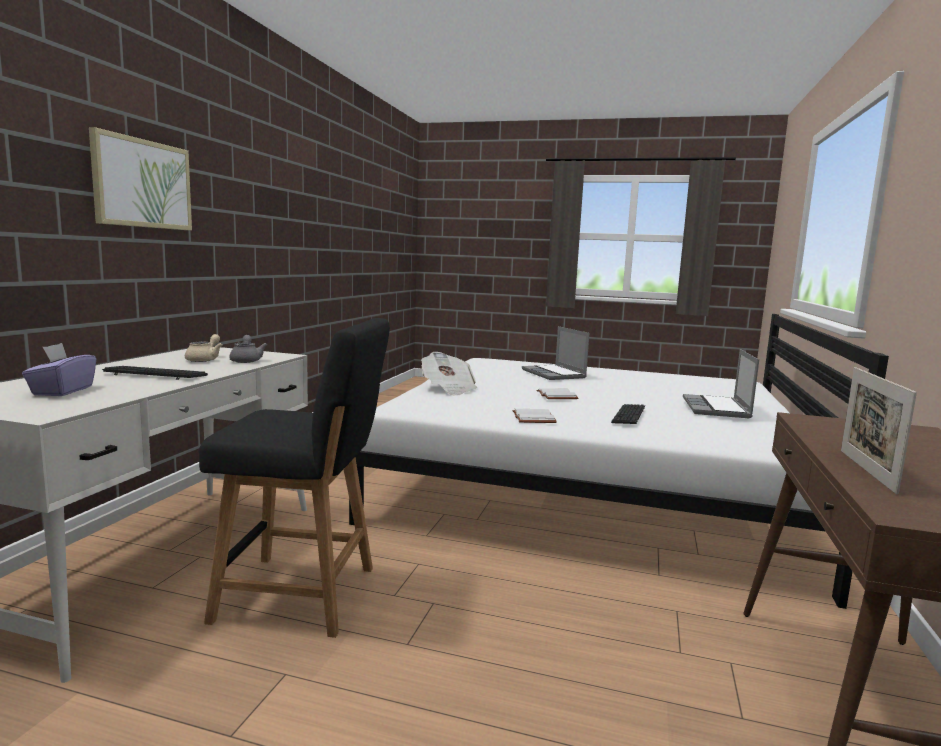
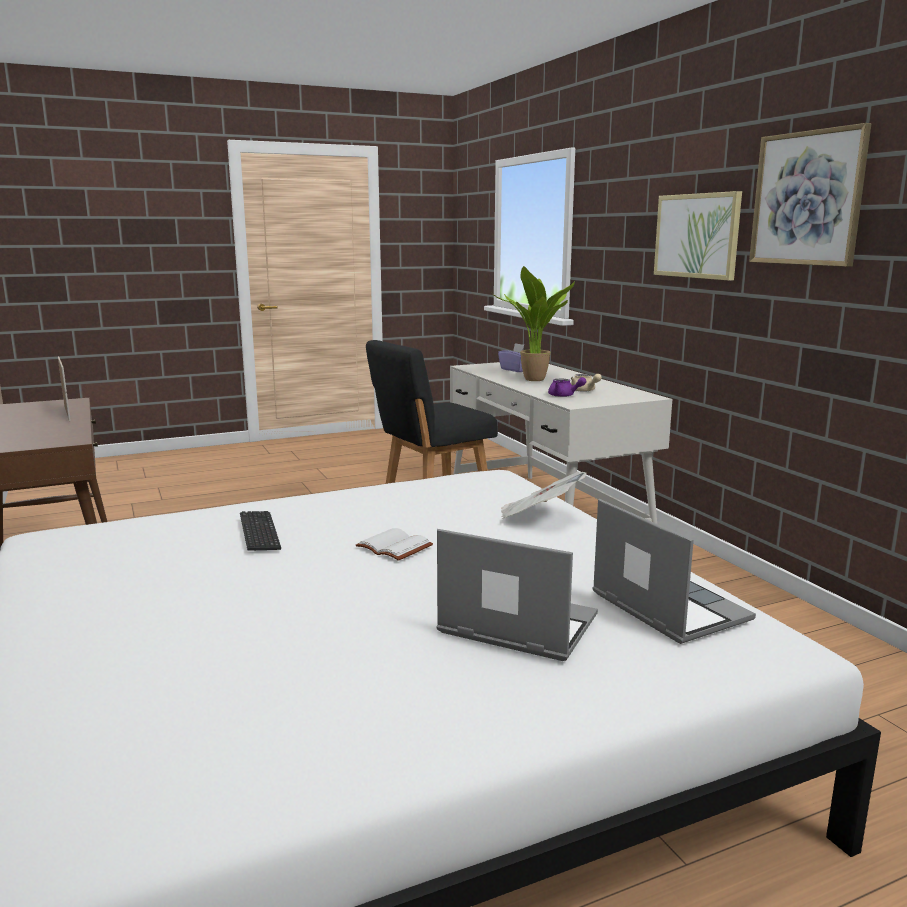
camera: 140 degrees right, 5 degrees up
(155, 375) = (537, 380): keyboard -> potted plant
(231, 170) = (807, 198): none -> picture
(246, 360) = (564, 396): grey teapot -> purple teapot
(532, 418) = (359, 501): white book -> none
(717, 408) = (133, 591): laptop -> laptop (666, 607)

